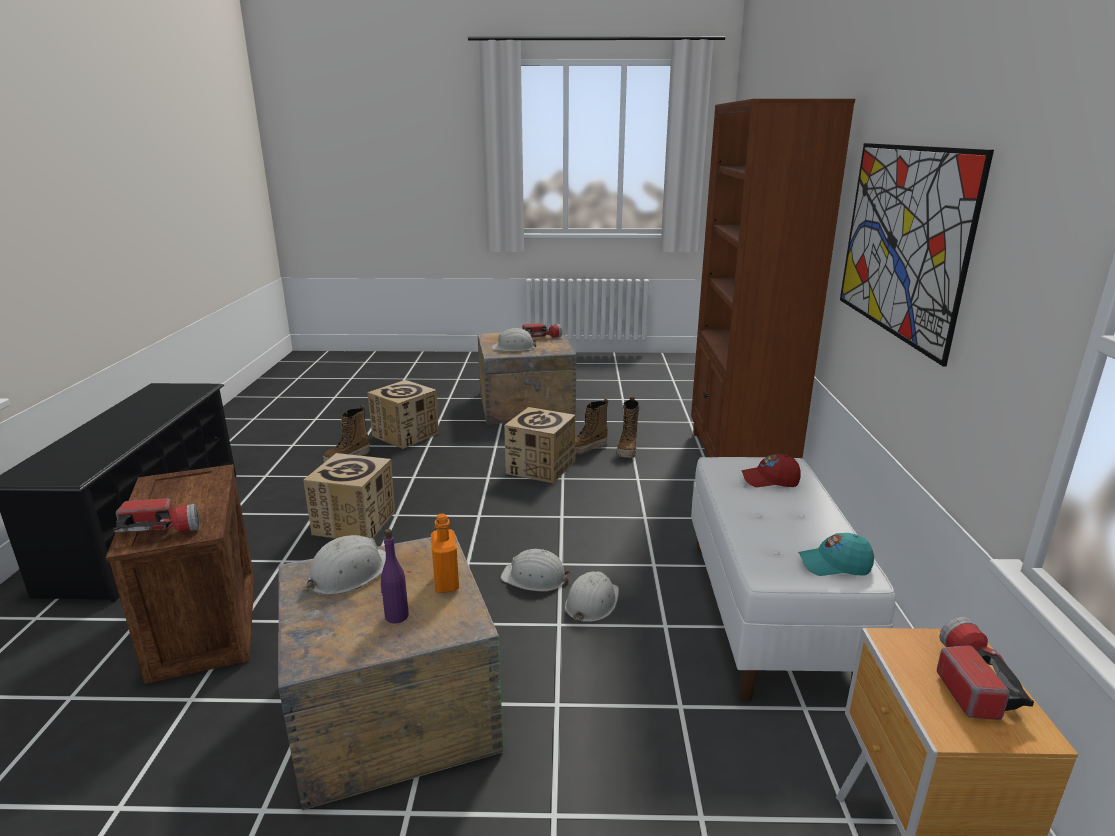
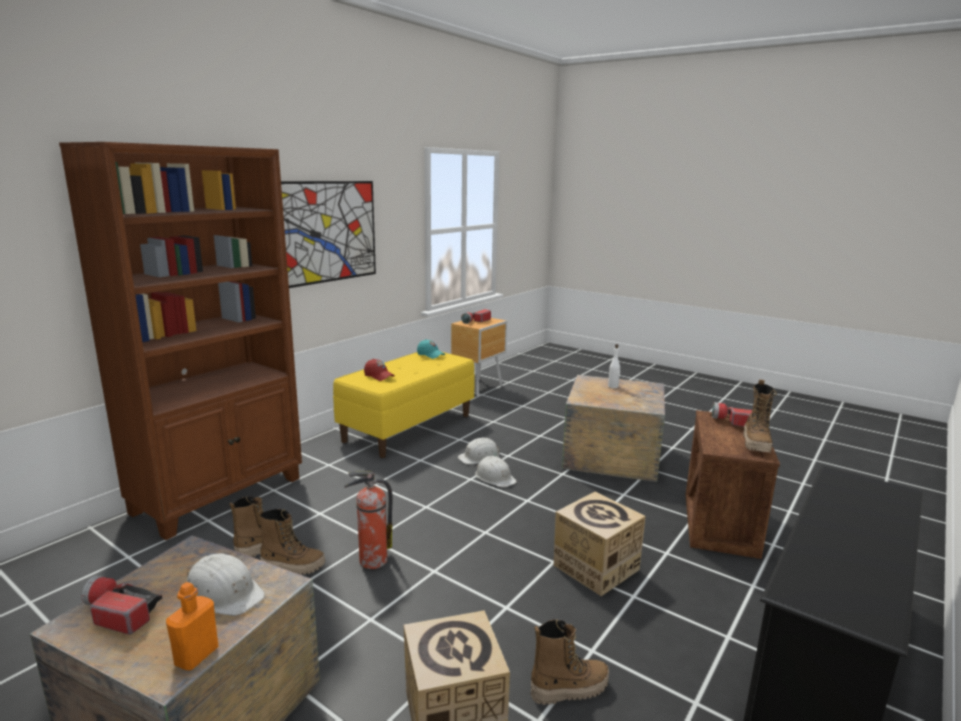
camera: 145 degrees left, 5 degrees down
(151, 497) = (756, 443): none -> boot
(350, 573) = (628, 402): white hard hat -> none
(396, 616) = (613, 386): purple bottle -> white bottle
(446, 583) = (585, 389): orange bottle -> orange bottle (196, 656)
(541, 467) = (371, 561): cardboard box -> fire extinguisher
(768, 614) = (408, 427): white bench -> yellow bench

